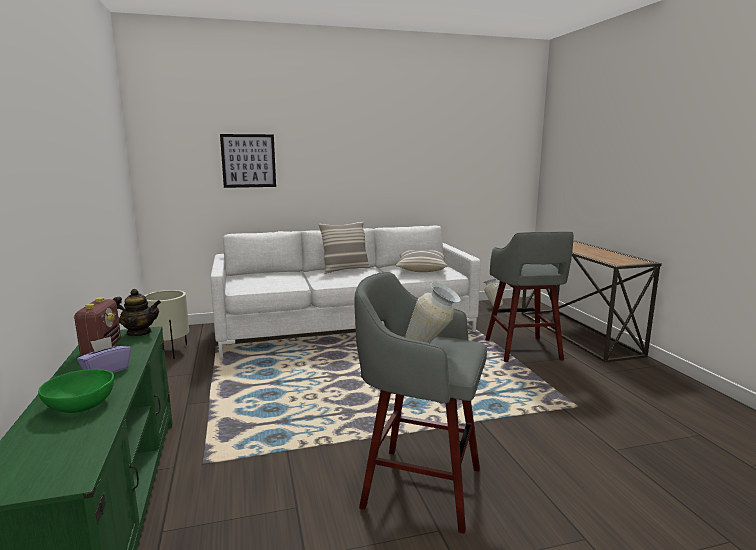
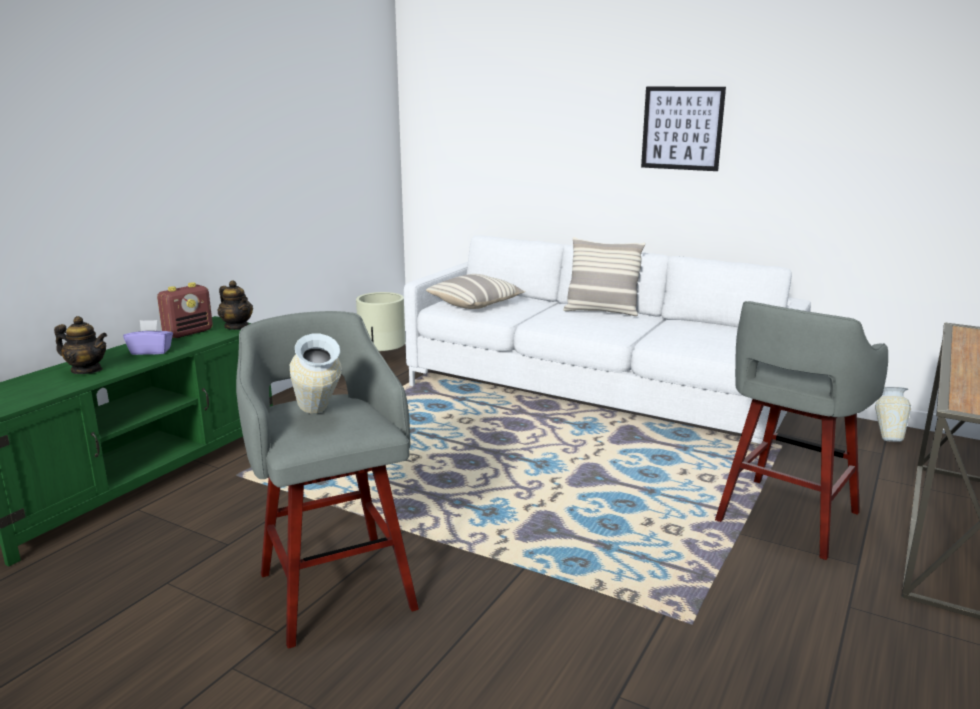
camera: 45 degrees right, 5 degrees up
(80, 405) = (87, 370): green bowl -> teapot
(248, 161) = (522, 138): picture -> picture (682, 128)
(421, 269) = (705, 336): pillow -> pillow (476, 304)

